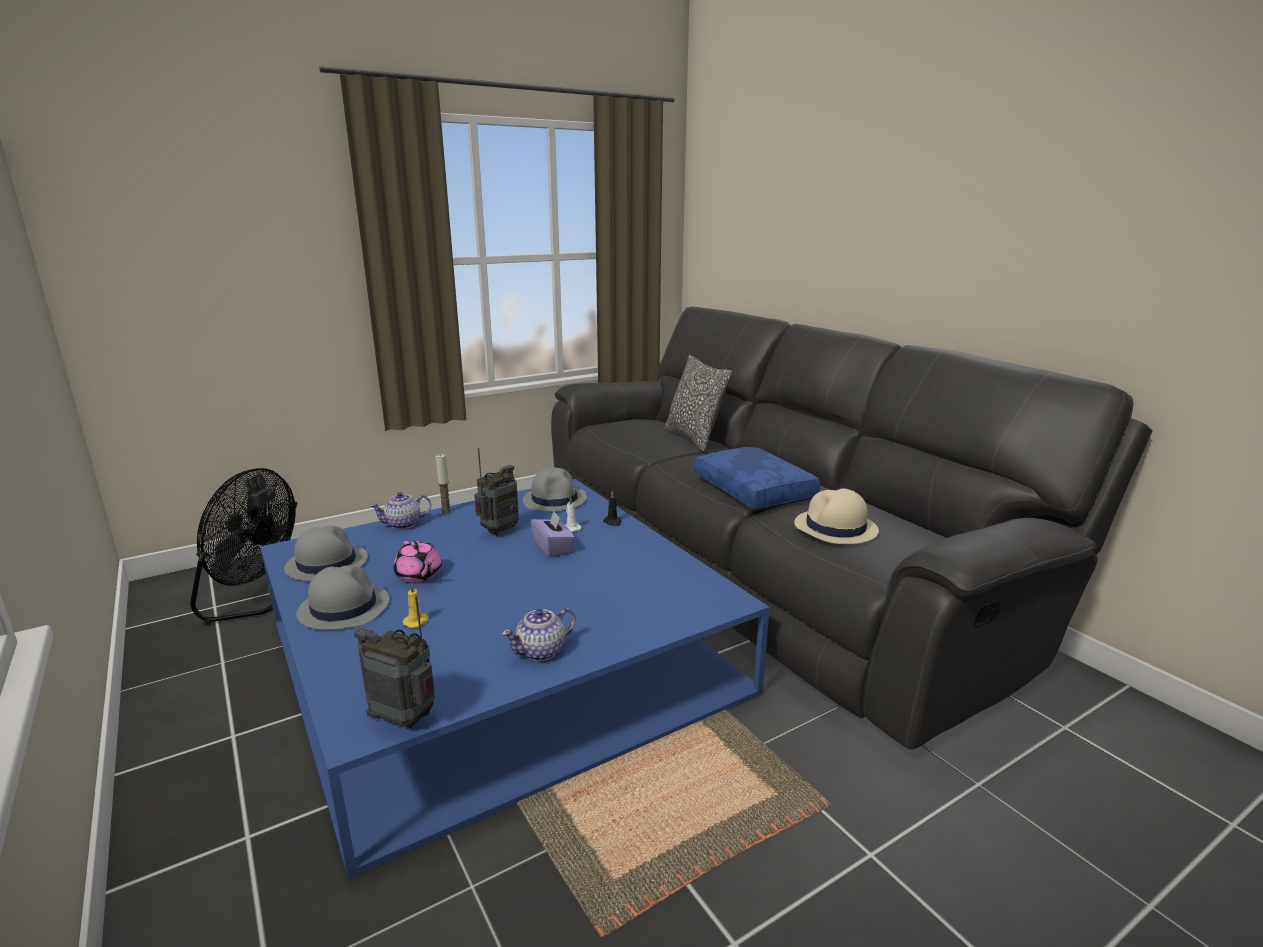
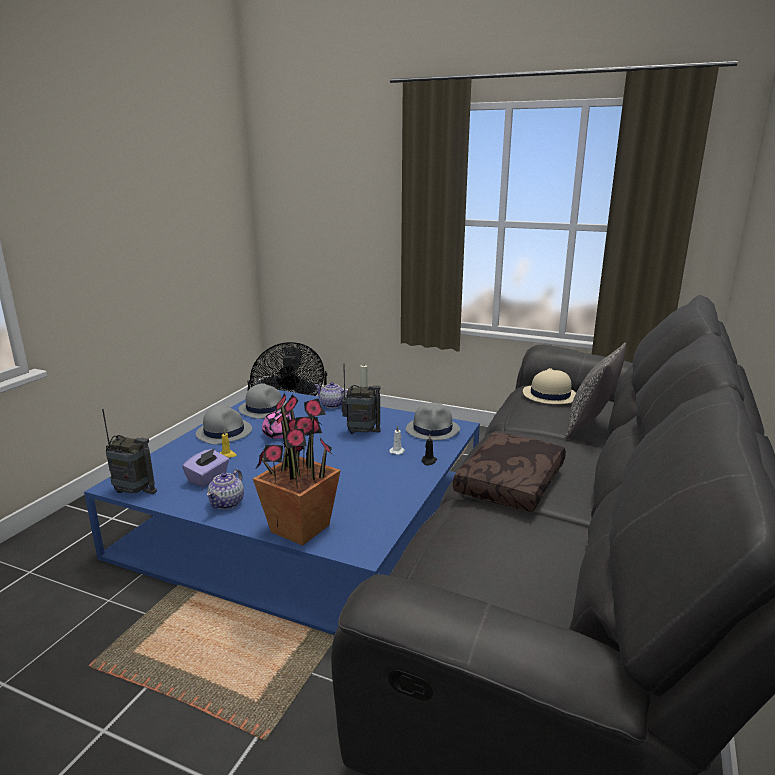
camera: 55 degrees right, 0 degrees up
(405, 719) = (133, 492): radio -> radio turned 120 degrees clockwise
(542, 651) = (227, 503): teapot -> teapot turned 90 degrees counterclockwise
(553, 548) = (360, 457): purple tissue box -> purple tissue box (208, 478)
(654, 621) = (300, 528): none -> potted plant
(755, 490) = (511, 483): blue pillow -> brown pillow
(835, 528) = (477, 542): beige hat -> beige hat (549, 395)

